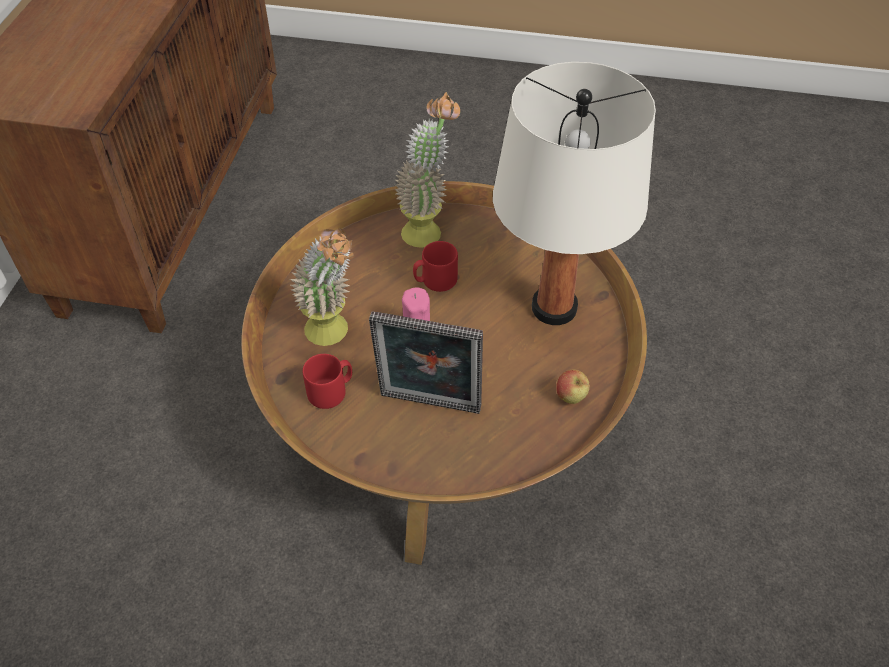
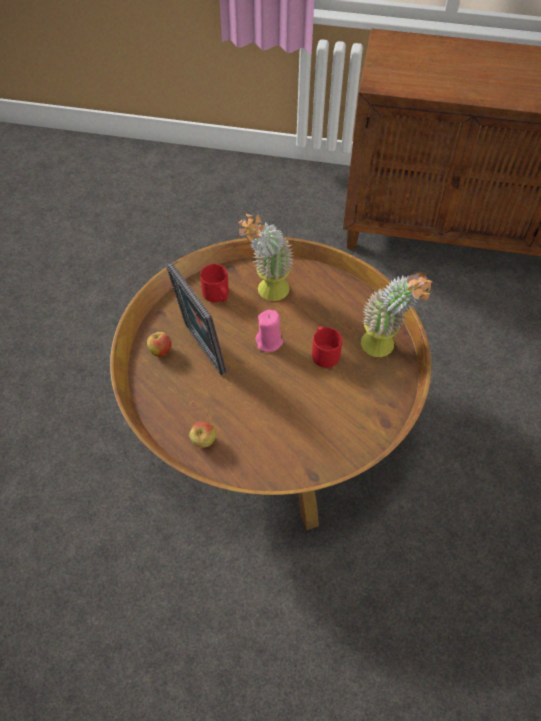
camera: 90 degrees right, 5 degrees up
(429, 406) = (201, 350): picture frame -> picture frame turned 45 degrees counterclockwise
(430, 454) = (160, 351): none -> apple
(553, 307) = (297, 436): white table lamp -> none

